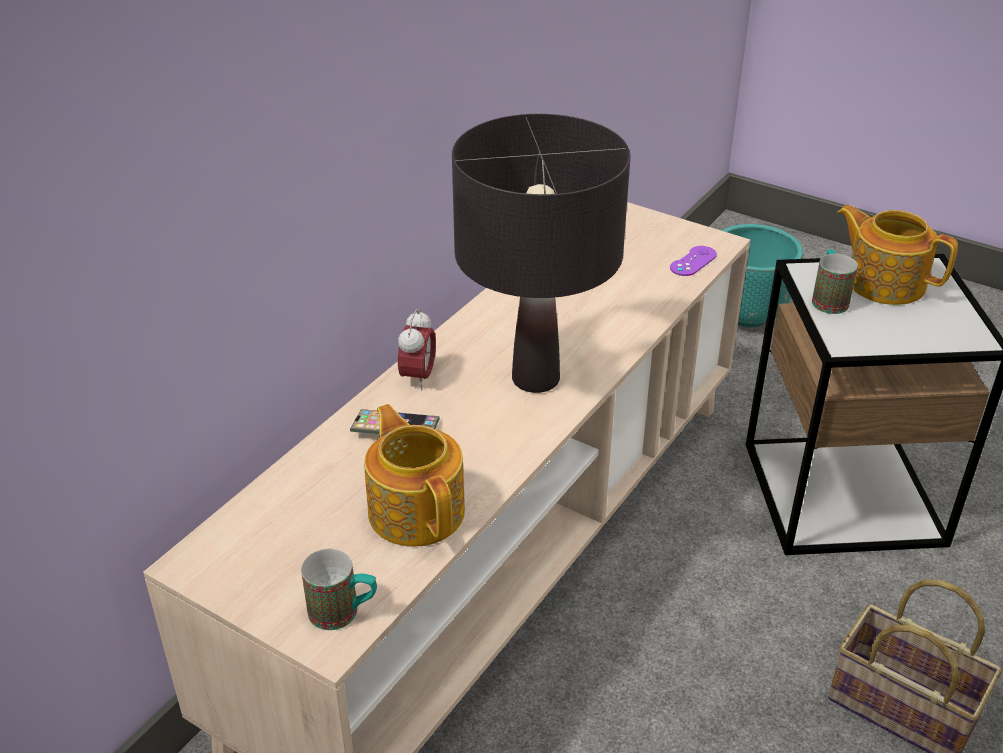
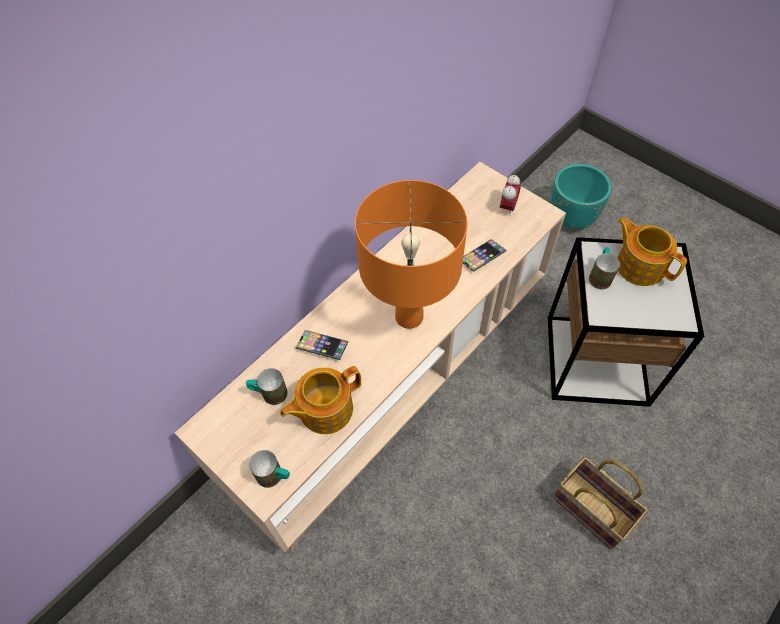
camera: 10 degrees right, 20 degrees up
(312, 499) = (269, 394): none -> mug
(417, 510) = (324, 409): teapot -> teapot turned 105 degrees counterclockwise
(418, 377) = (341, 308): alarm clock -> alarm clock (507, 207)
(536, 378) = (409, 317): black table lamp -> orange table lamp
(635, 298) = (482, 257): none -> phone
(693, 261) = (525, 229): purple game controller -> none

